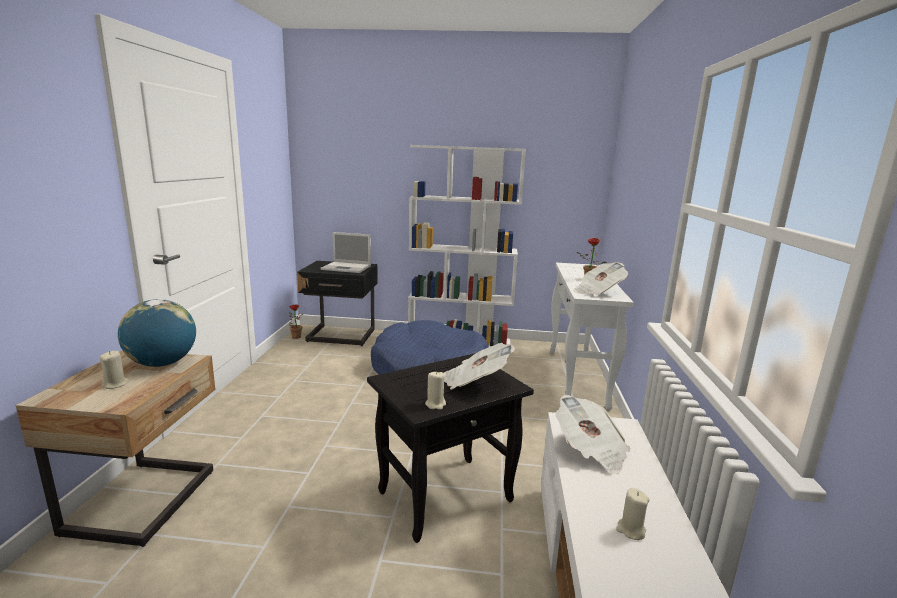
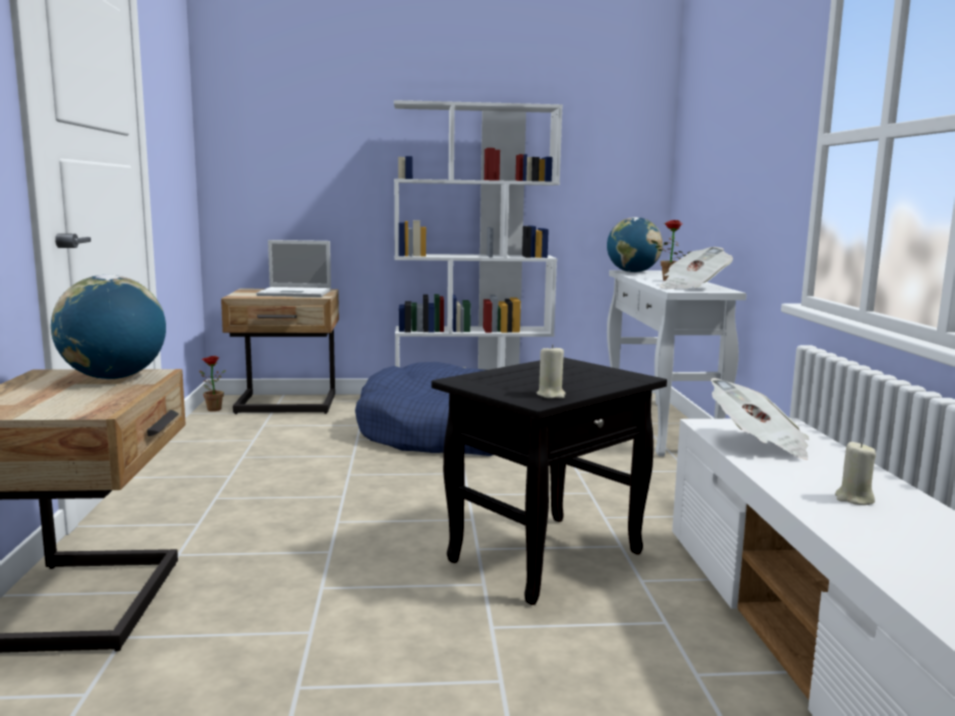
camera: 10 degrees left, 5 degrees down
(115, 384) = (62, 396): beige candle -> none
(341, 337) = (286, 405): black nightstand -> beige nightstand
(474, 382) = (585, 377): newspaper -> none
(570, 267) = (633, 272): none -> globe

